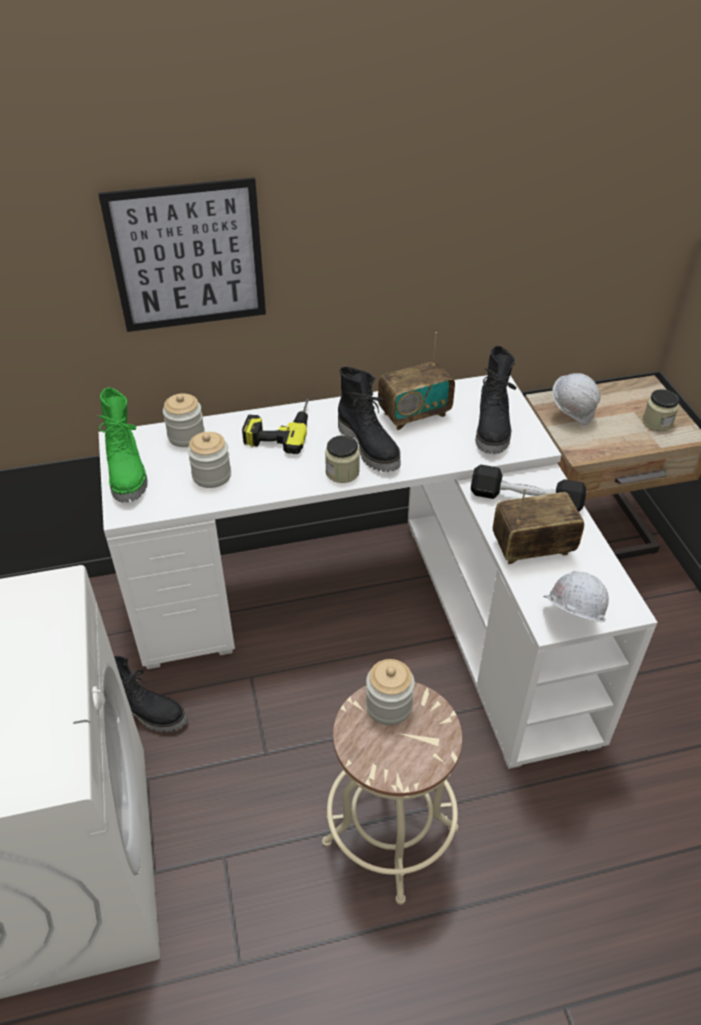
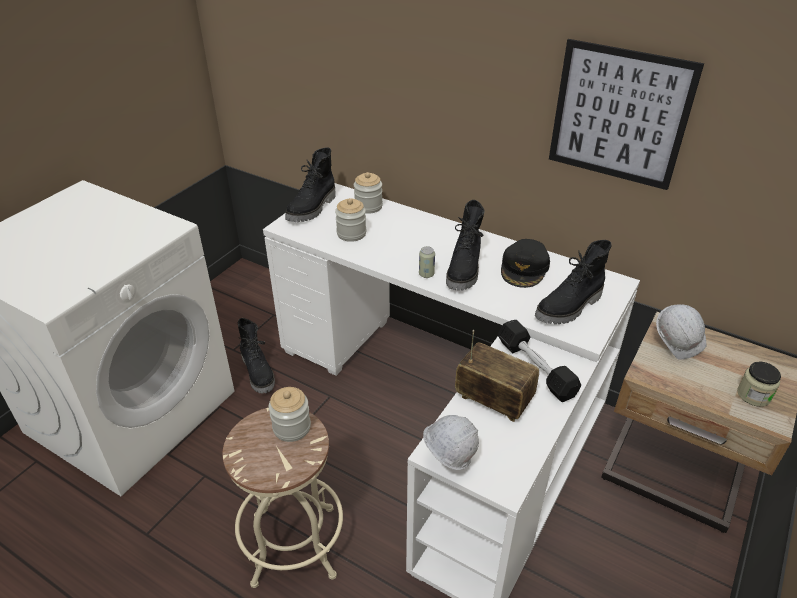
camera: 45 degrees right, 5 degrees down
(128, 473) = (312, 209): green boot -> black boot
(187, 257) = (401, 74): picture -> picture (619, 115)
(279, 427) = (426, 229): power drill -> none
(342, 472) = (426, 274): jar -> can
(414, 414) = (524, 268): radio -> black cap

